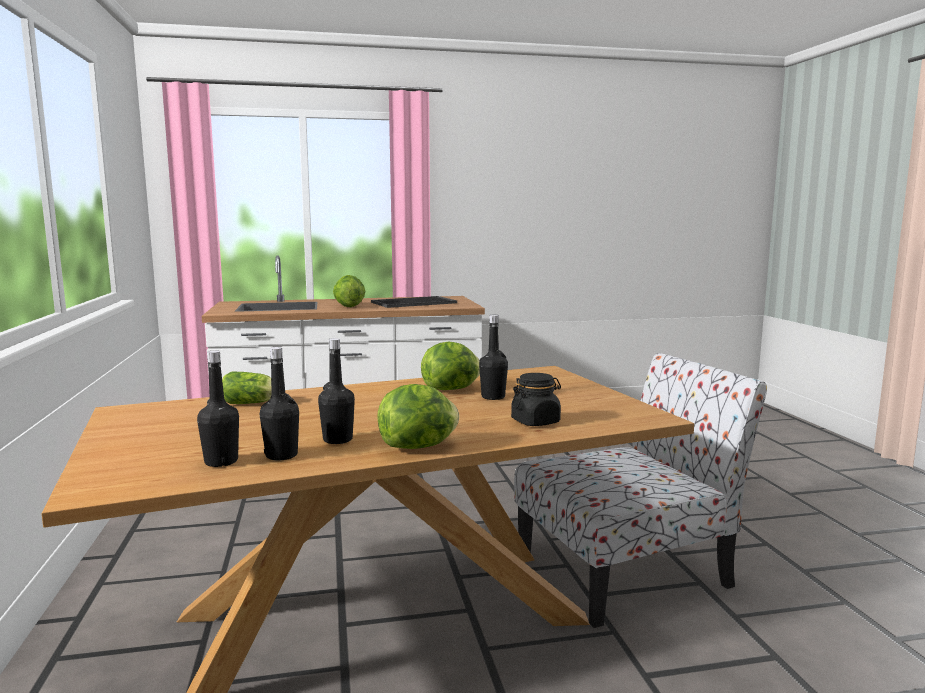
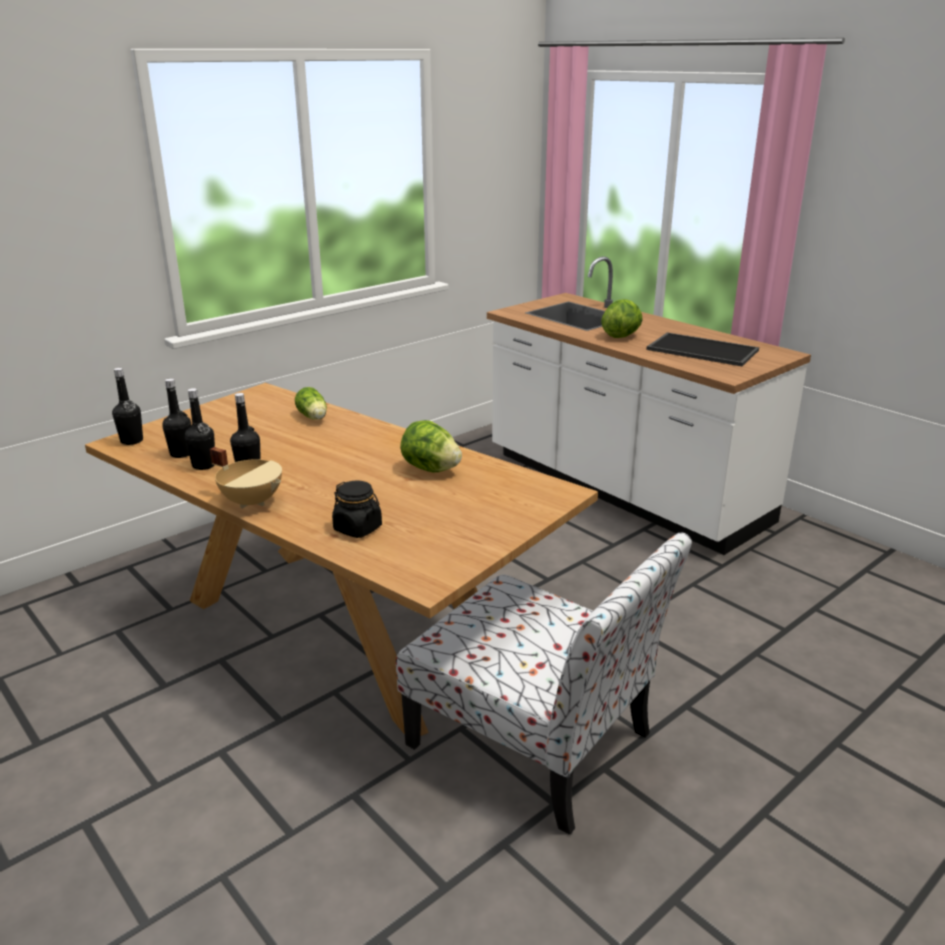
camera: 60 degrees right, 15 degrees up
(419, 447) = (252, 501): lettuce -> beige cooking pot
(493, 397) = (423, 492): black bottle -> black bottle (132, 441)

